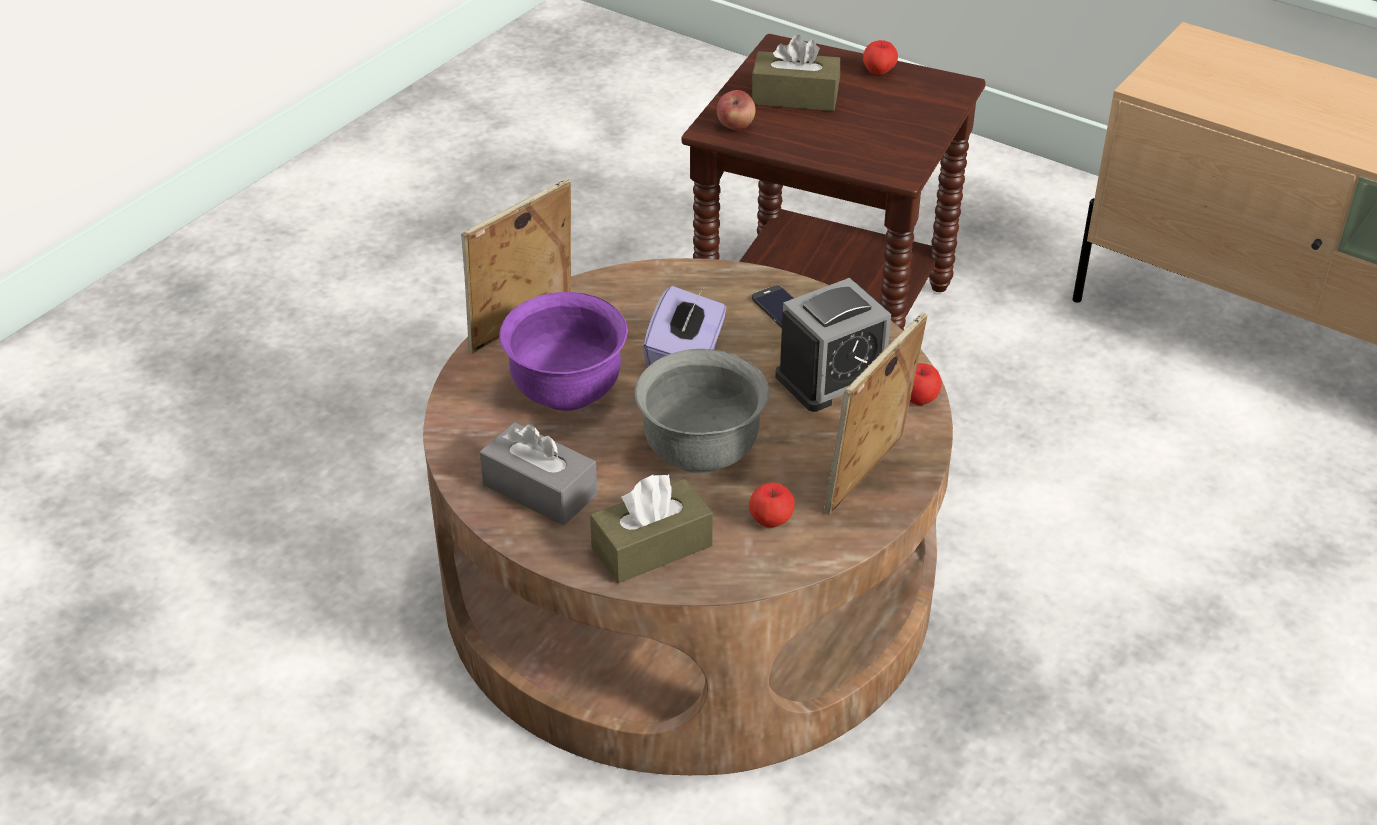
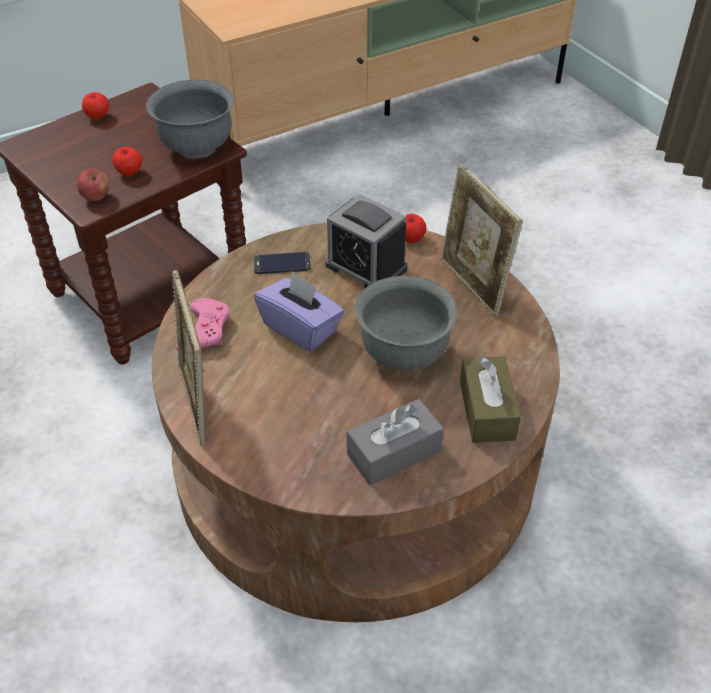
camera: 65 degrees left, 5 degrees up
(566, 392) = (292, 403): purple bowl -> none
(633, 295) = (205, 330): none -> pink game controller
(771, 521) = (490, 343): apple -> apple (129, 172)
(795, 97) = (88, 160): brown tissue box -> none
(832, 377) = (366, 267): alarm clock -> alarm clock turned 135 degrees clockwise
(886, 155) = (196, 147): none -> grey bowl

